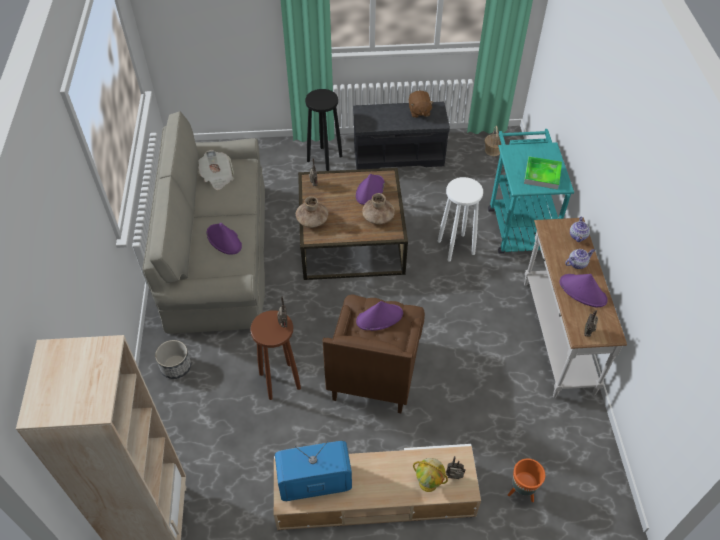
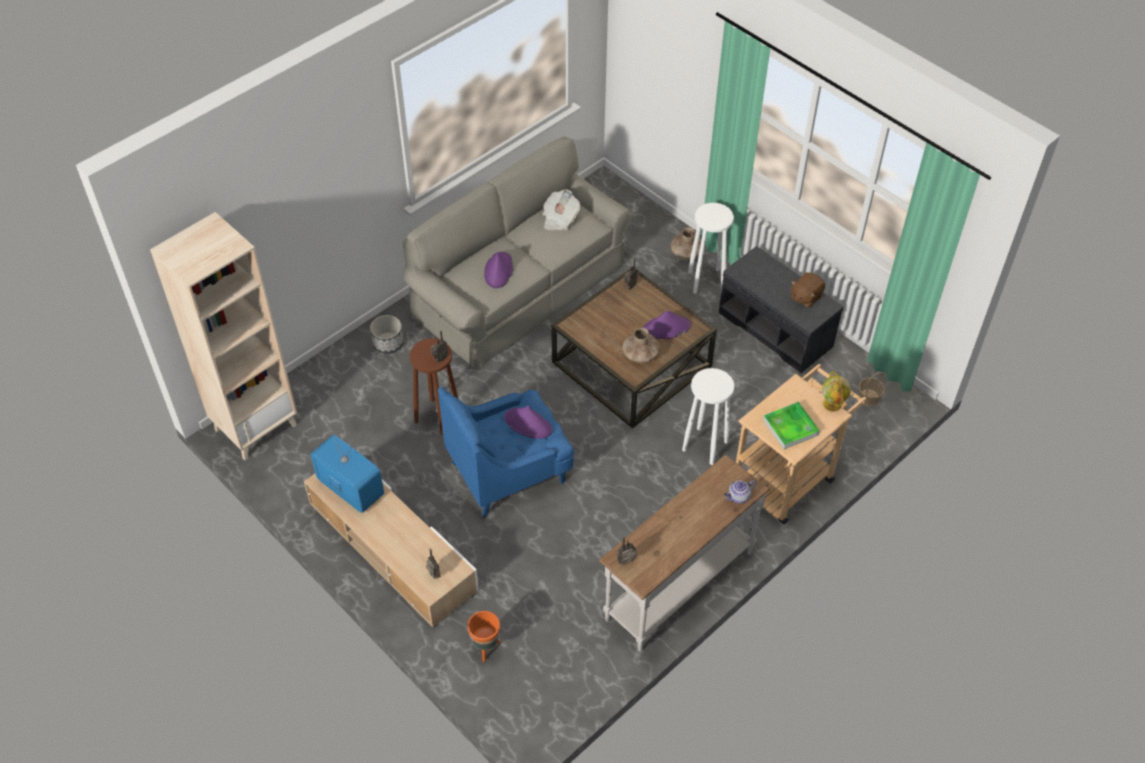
camera: 50 degrees right, 0 degrees up
(312, 220) = (588, 313): brown vase -> brown vase (686, 252)
(324, 158) = (706, 280): black stool -> white stool
(375, 369) = (509, 471): brown armchair -> blue armchair
(428, 483) = (414, 561): globe -> globe (832, 405)
(518, 224) = (788, 476): turquoise cart -> beige cart
(577, 263) = (703, 514): teapot -> none
(583, 291) = (672, 535): purple hat -> none

